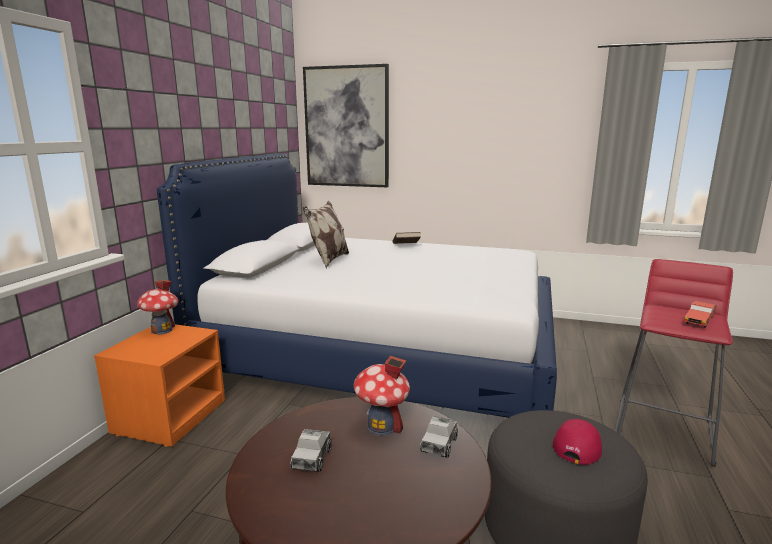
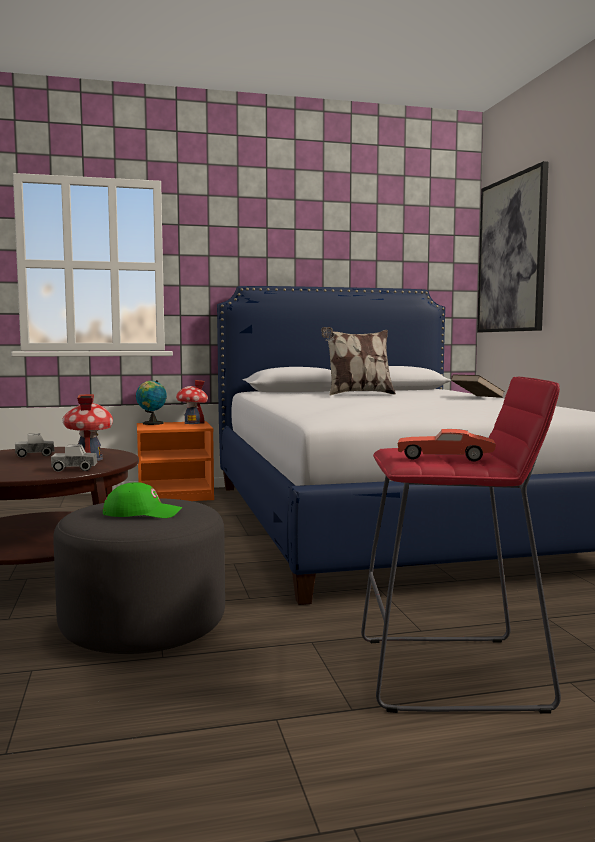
camera: 60 degrees right, 10 degrees down
(121, 349) = (151, 423): none -> globe
(578, 444) = (142, 513): red cap -> green cap

